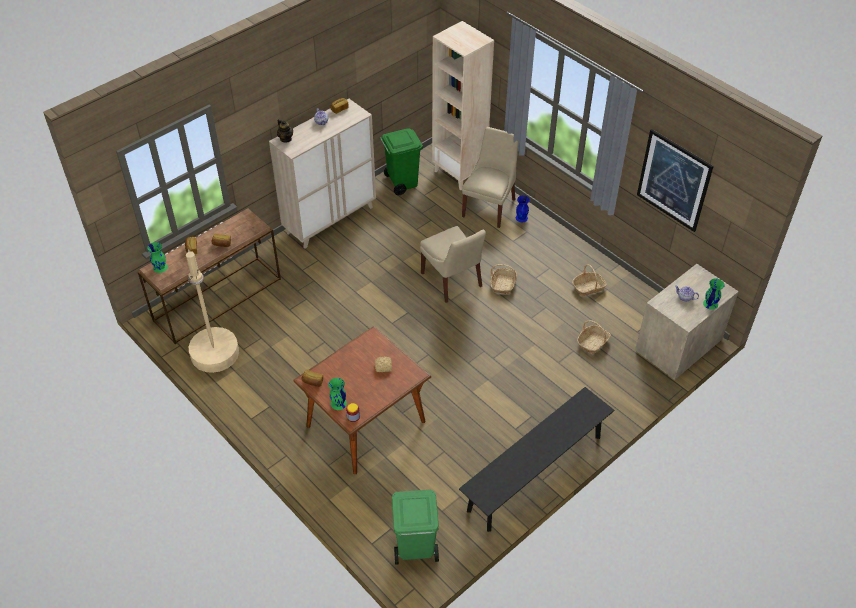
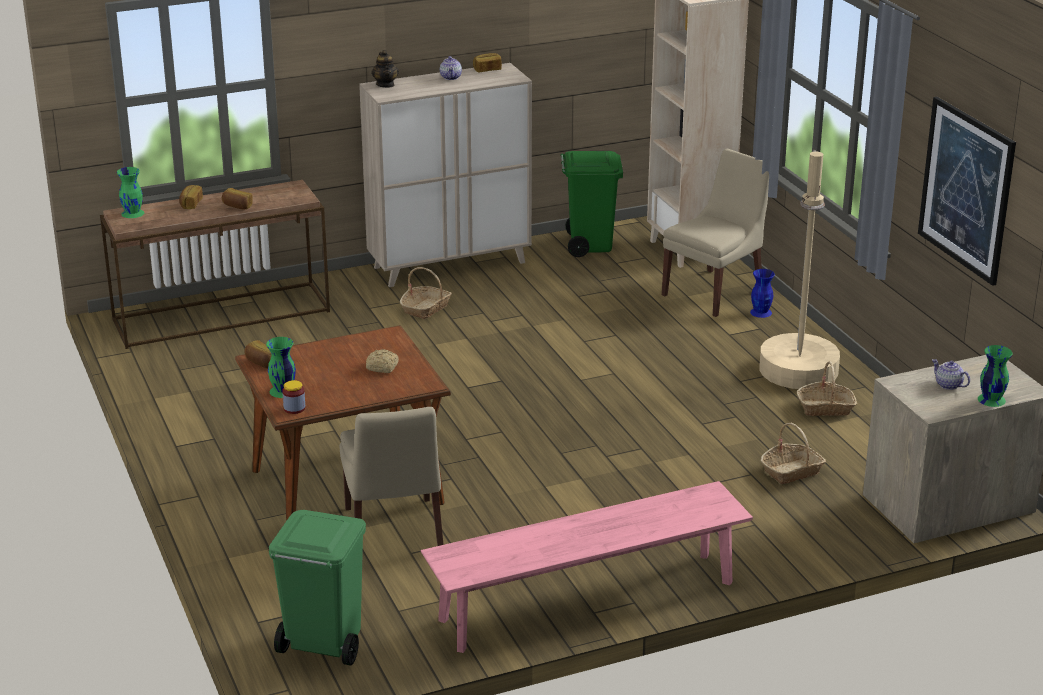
camera: 20 degrees right, 20 degrees down
(215, 354) = (175, 369): beige floor lamp -> beige floor lamp (798, 370)
(452, 281) = (597, 360): beige chair -> beige chair (394, 532)
(503, 284) = (680, 378): basket -> basket (426, 308)
(535, 473) = (587, 601): black bench -> pink bench

